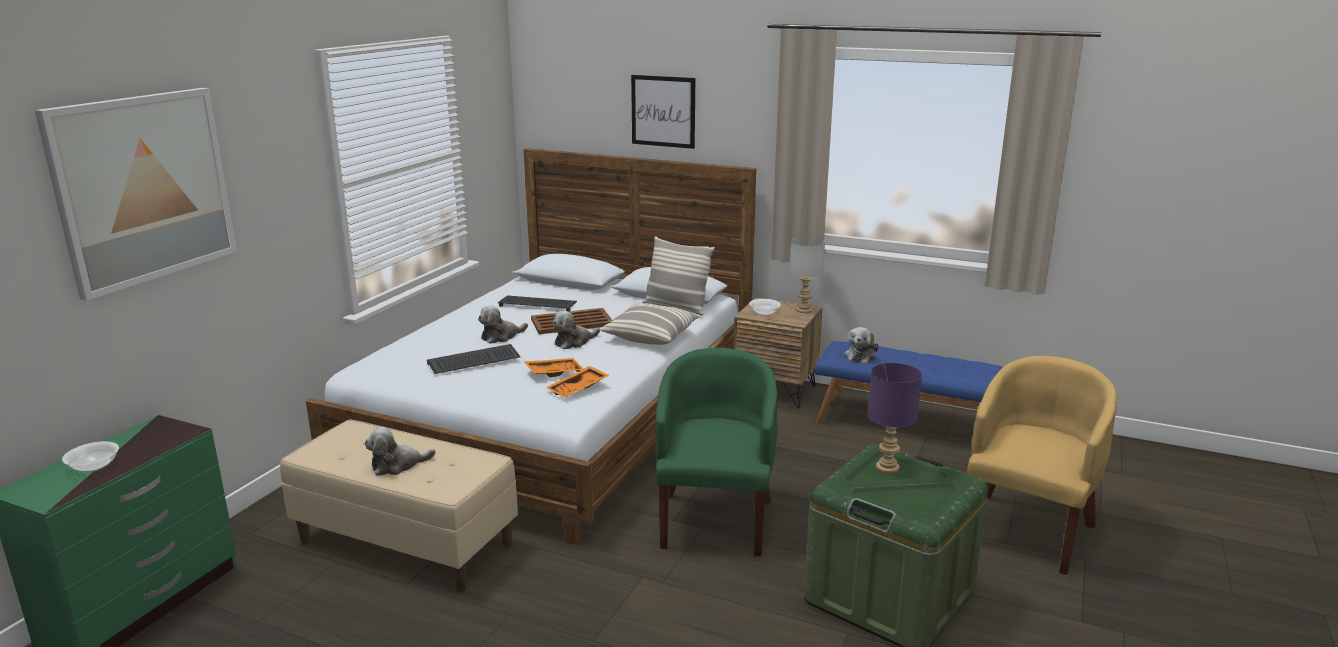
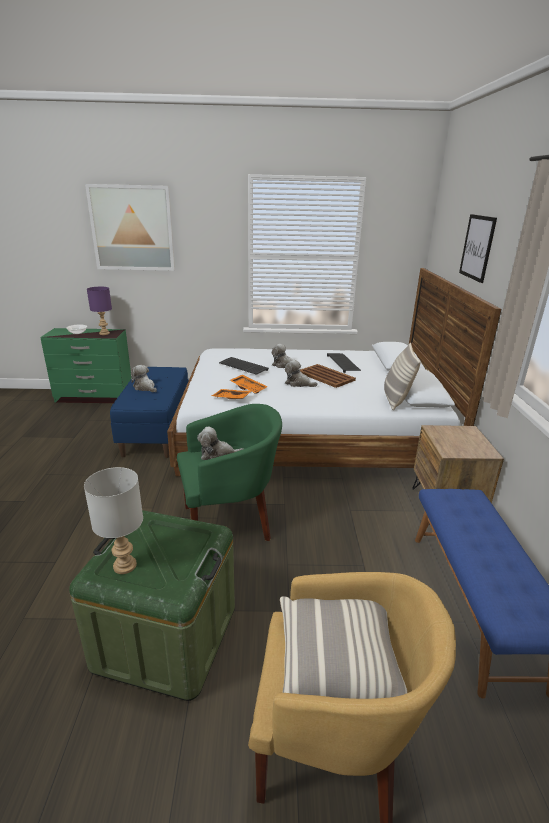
camera: 65 degrees right, 5 degrees up
(407, 542) = (157, 431): beige bench -> blue bench
(651, 336) = (334, 402): pillow -> pillow (337, 660)
(764, 313) = (445, 435): bowl -> none
(804, 310) = (480, 451): grey table lamp -> grey table lamp (125, 566)
(860, 355) = (458, 508): plush toy -> plush toy (218, 454)
(887, 468) = (184, 541): purple table lamp -> purple table lamp (104, 333)

